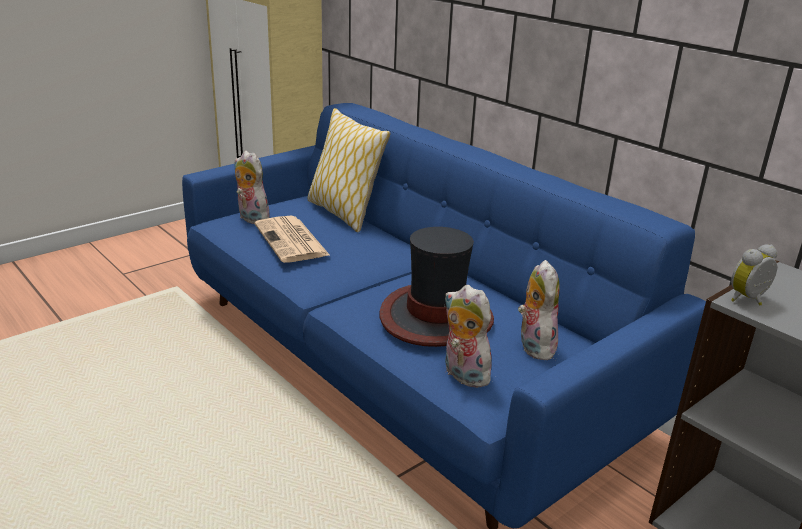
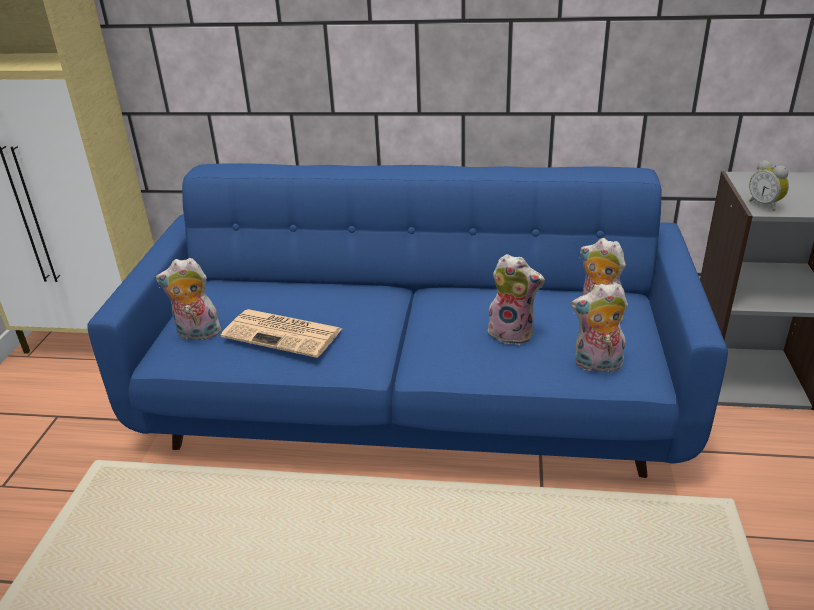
camera: 40 degrees left, 5 degrees up
(344, 213) = (275, 284): pillow -> none
(435, 318) = (512, 333): hat -> plush toy
(749, 300) = (765, 205): alarm clock -> alarm clock turned 45 degrees counterclockwise

